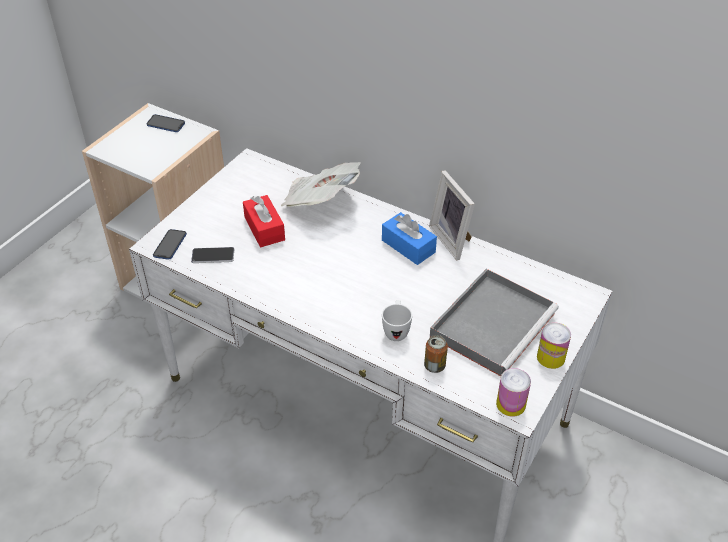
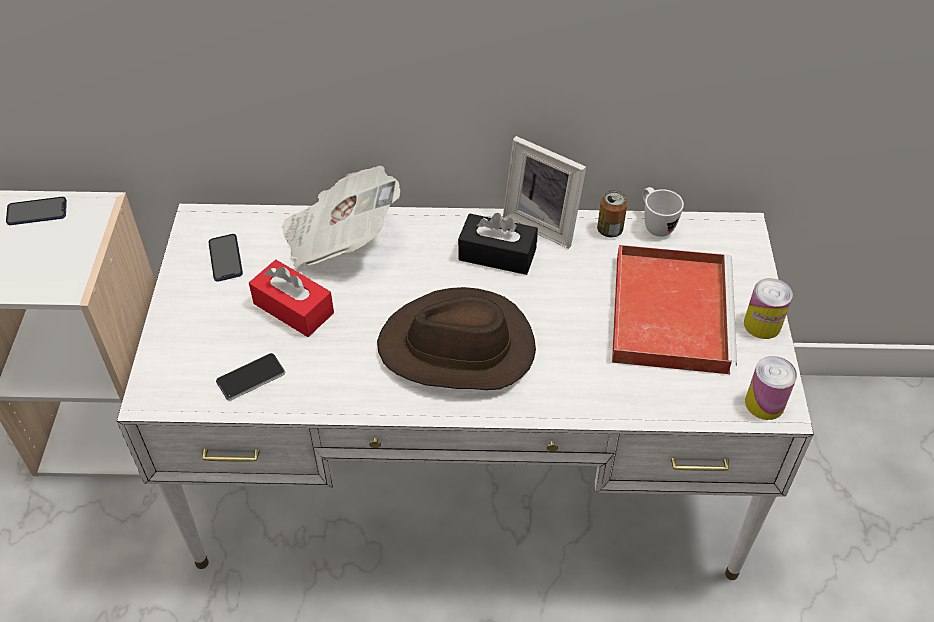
camera: 30 degrees left, 5 degrees up
(170, 245) = (176, 389): phone -> phone (225, 259)
(340, 289) = (458, 348): none -> brown hat
(396, 330) = (567, 372): white mug -> white mug (655, 225)
(408, 246) = (497, 254): blue tissue box -> black tissue box
(434, 366) = (646, 397): can -> can (609, 230)
(493, 323) = (669, 310): grey tray -> red tray

